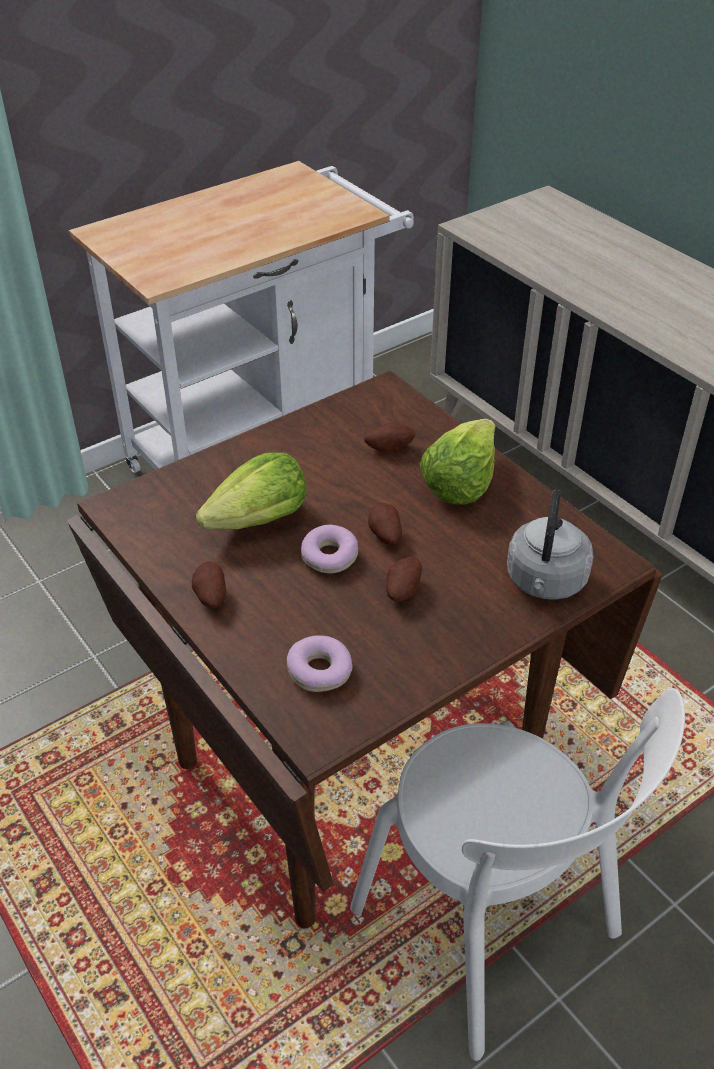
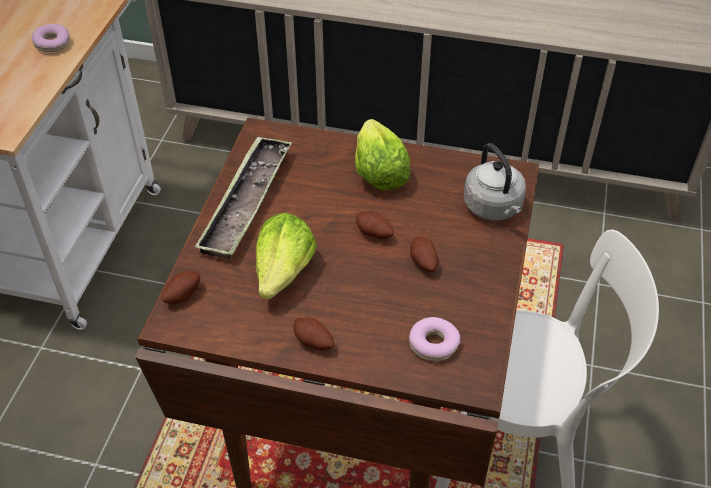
camera: 40 degrees left, 5 degrees up
(299, 442) = (246, 202): none -> tray
(329, 556) = (356, 268): donut -> donut (52, 43)
(389, 447) = (310, 173): potato -> potato (182, 294)

